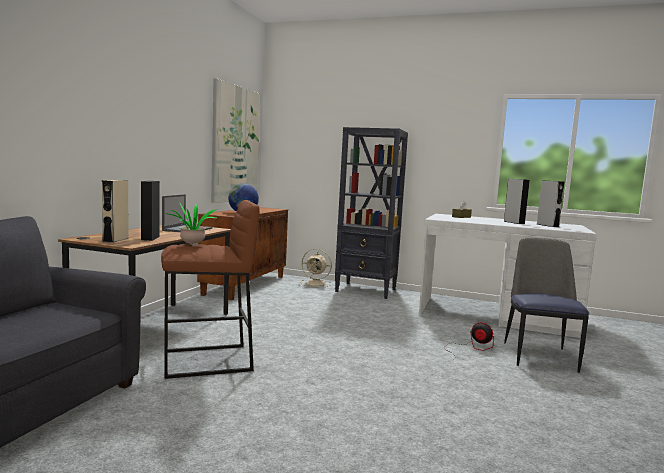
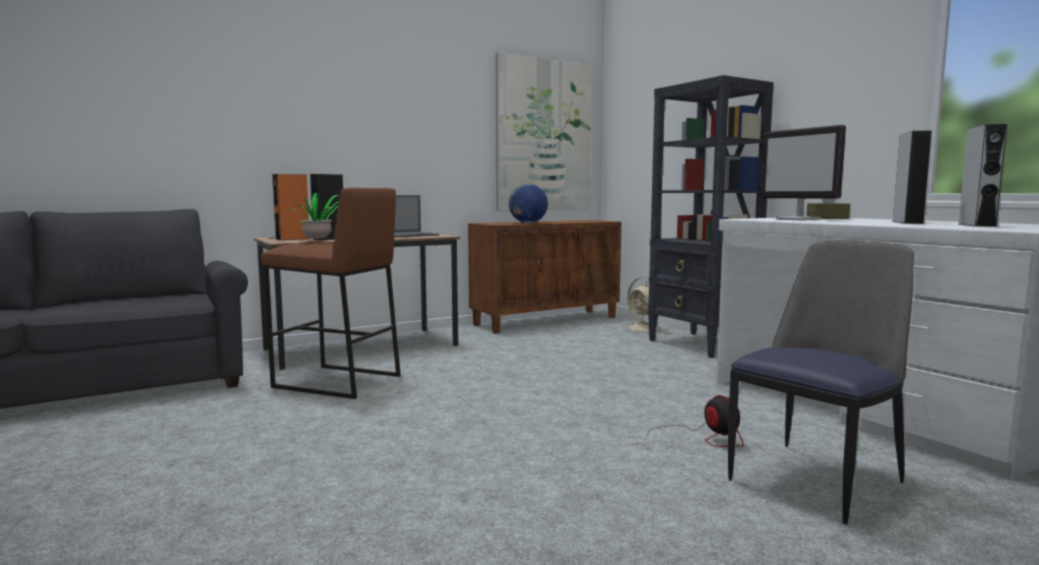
camera: 40 degrees right, 0 degrees up
(115, 240) = (292, 239): beige speaker -> orange speaker
(461, 219) = (799, 219): none -> monitor

